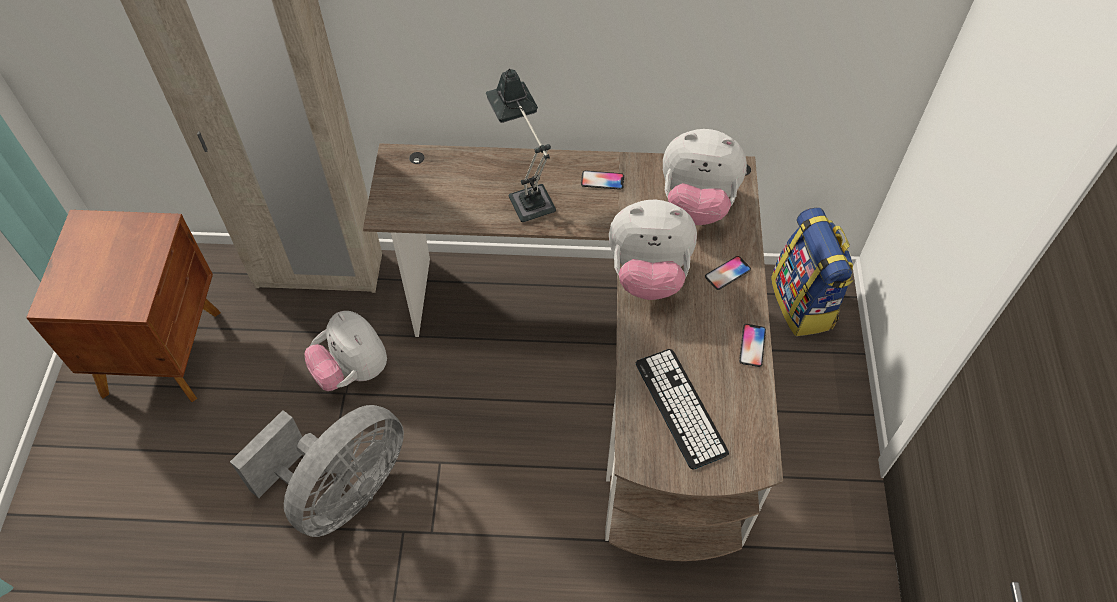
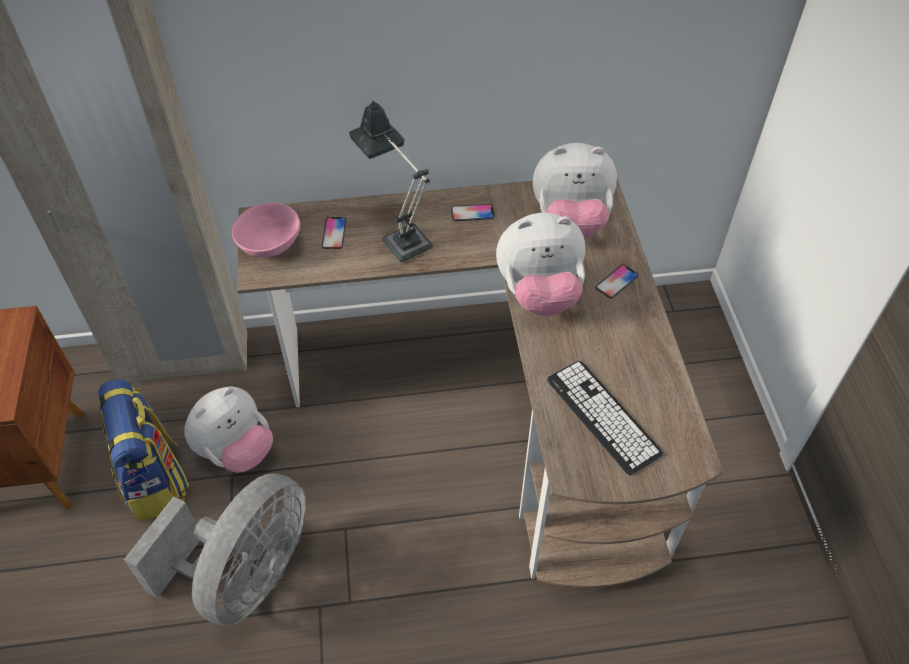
camera: 10 degrees left, 5 degrees down
(352, 370) = (236, 450): plush toy -> plush toy turned 90 degrees counterclockwise
(402, 186) = (271, 244): none -> pink bowl
(752, 345) = (658, 346): phone -> phone (334, 233)
(803, 303) = (672, 319): backpack -> backpack (156, 481)

